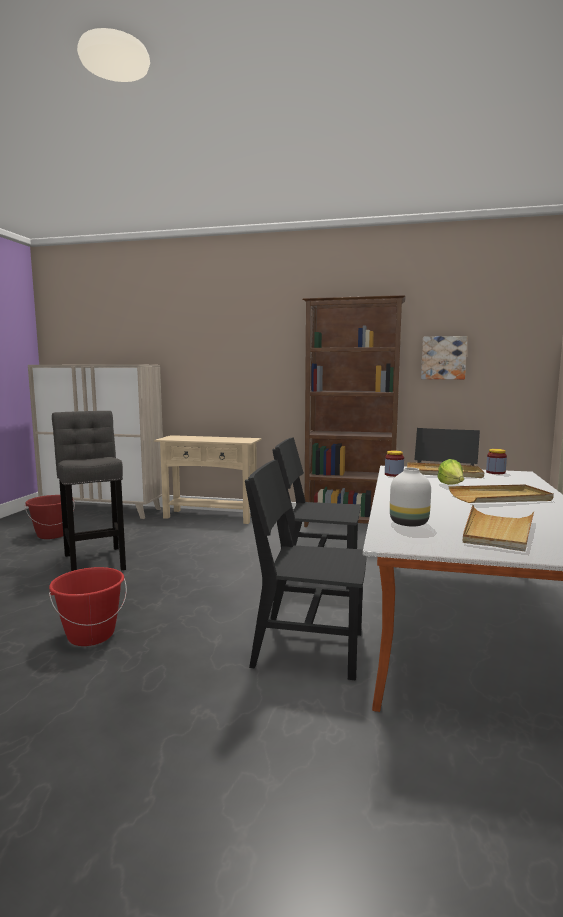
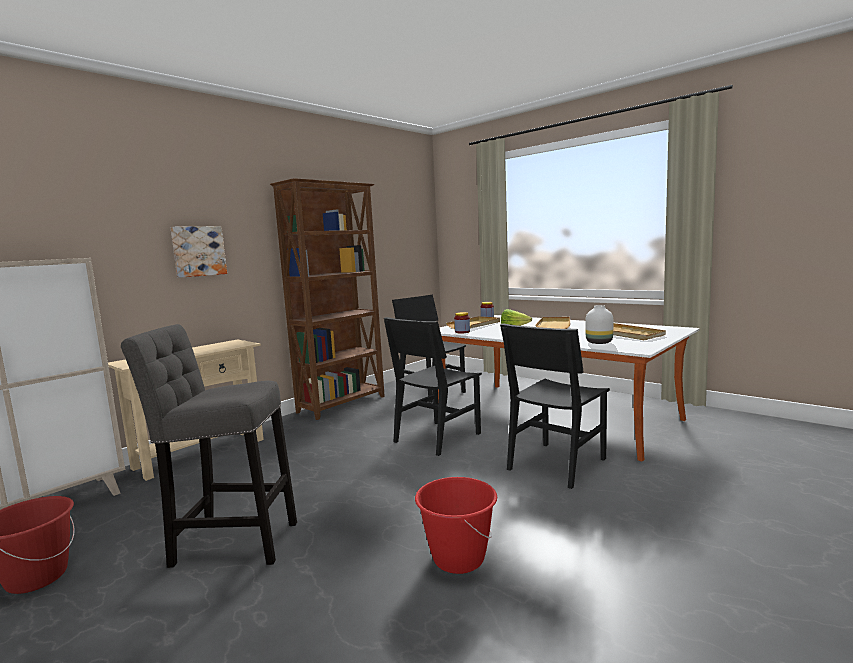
camera: 60 degrees left, 0 degrees up
(443, 358) = (377, 239): picture -> picture (198, 251)

